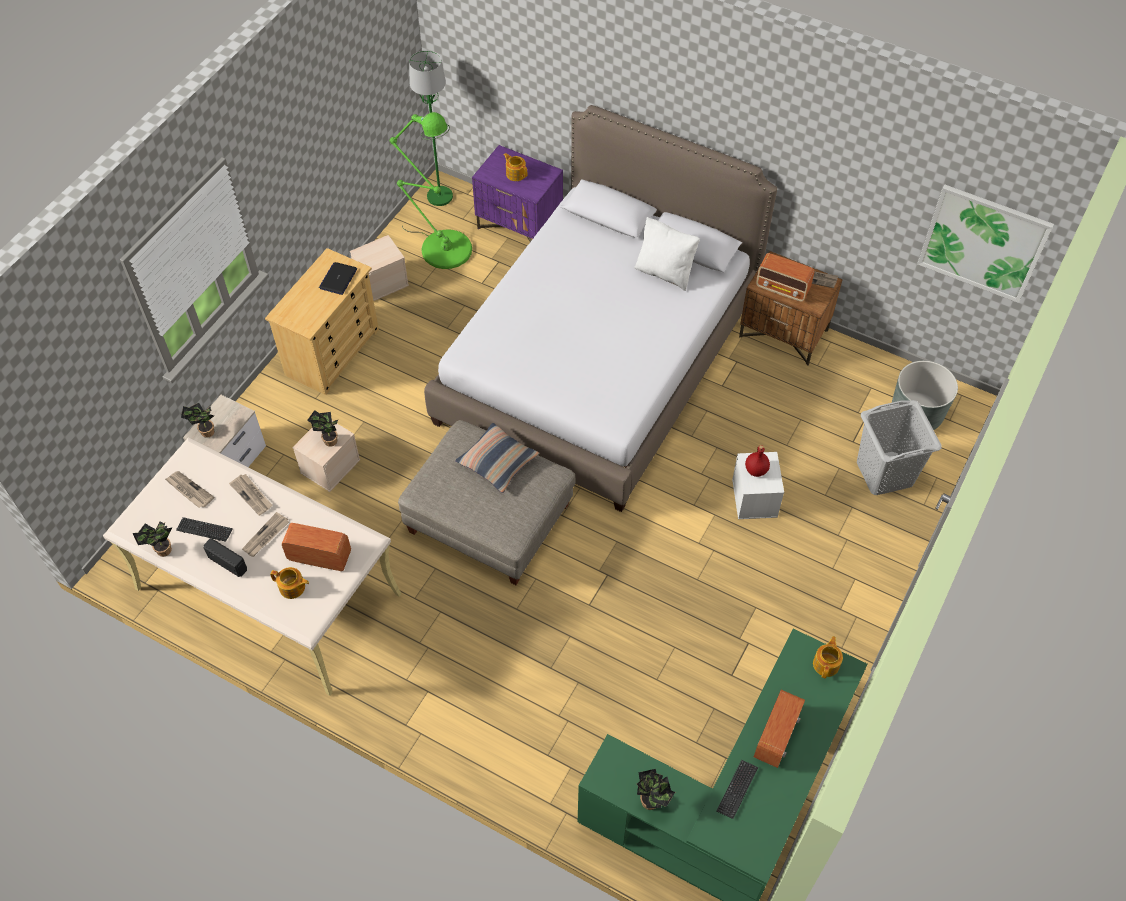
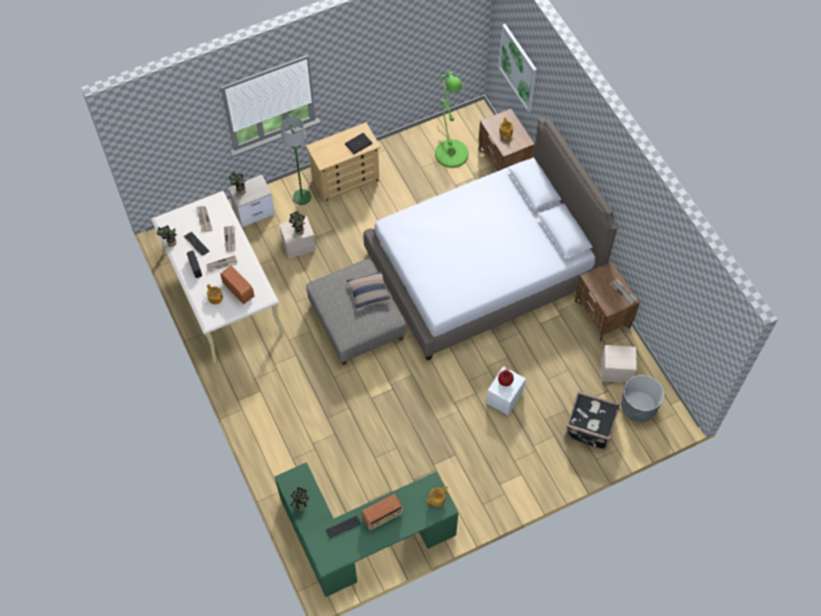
camera: 35 degrees right, 5 degrees up
(382, 282) = (402, 153): beige storage box -> beige storage box (616, 370)
(439, 197) = (472, 118): green floor lamp -> green floor lamp (302, 197)
(520, 226) = (504, 162): purple nightstand -> brown nightstand
(665, 272) = (536, 239): white pillow -> none
(783, 289) = (599, 288): radio -> none
(884, 473) = (589, 428): grey laundry basket -> black suitcase
(983, 243) = (698, 329): picture -> picture (518, 67)

